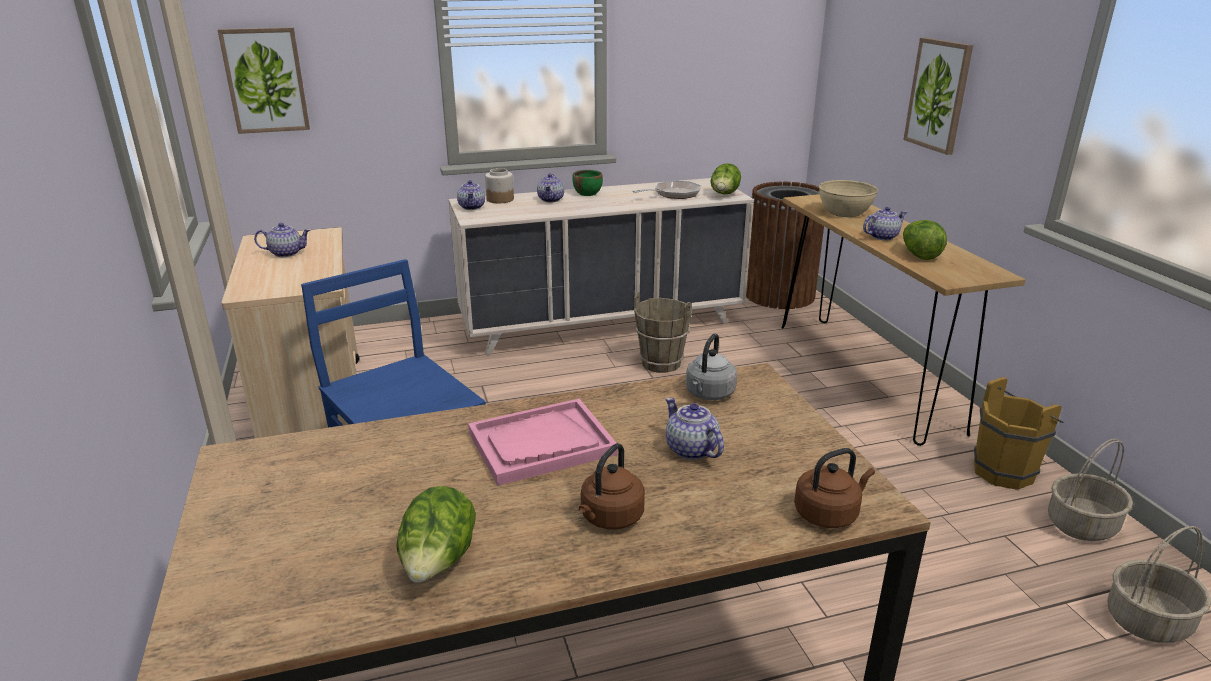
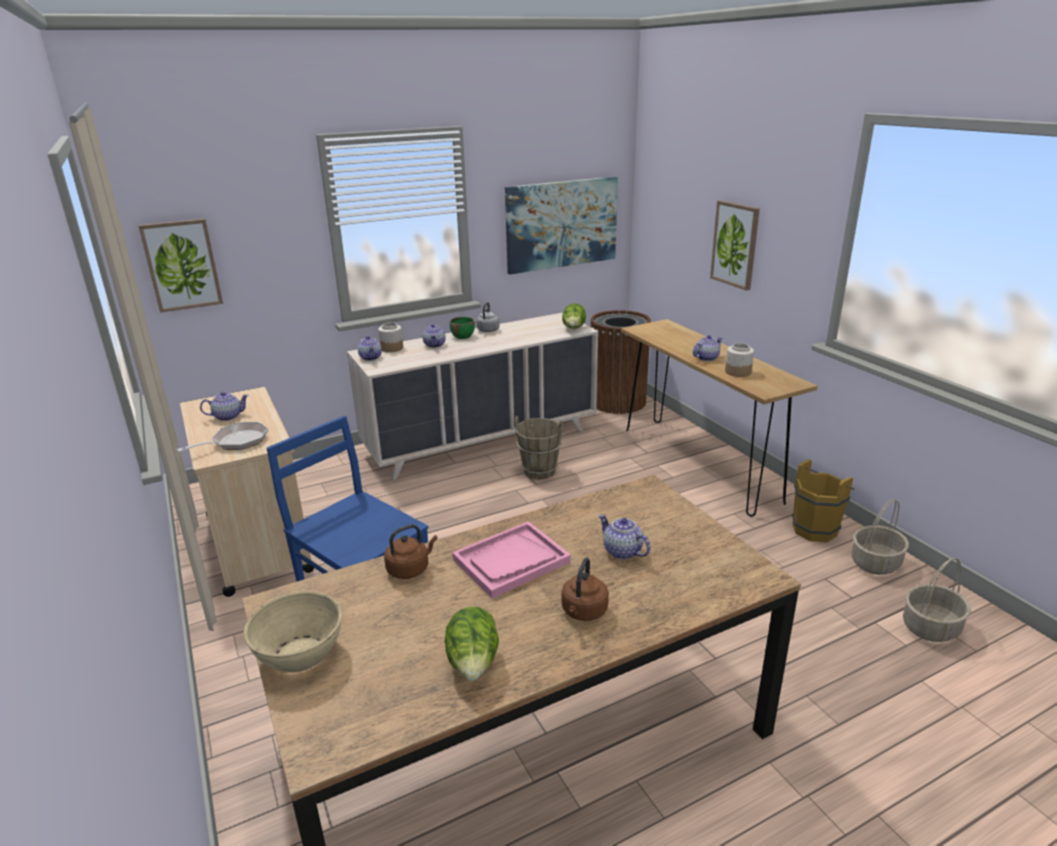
camera: 10 degrees left, 0 degrees up
(673, 194) = (533, 331): frying pan -> frying pan (236, 442)
(709, 394) = (620, 505): grey kettle -> grey kettle (487, 331)
(725, 68) = (561, 224): none -> picture
(828, 514) = (732, 587): brown kettle -> brown kettle (410, 569)
(844, 212) = (672, 338): beige bowl -> beige bowl (300, 654)
(919, 255) = (738, 372): lettuce -> jar

